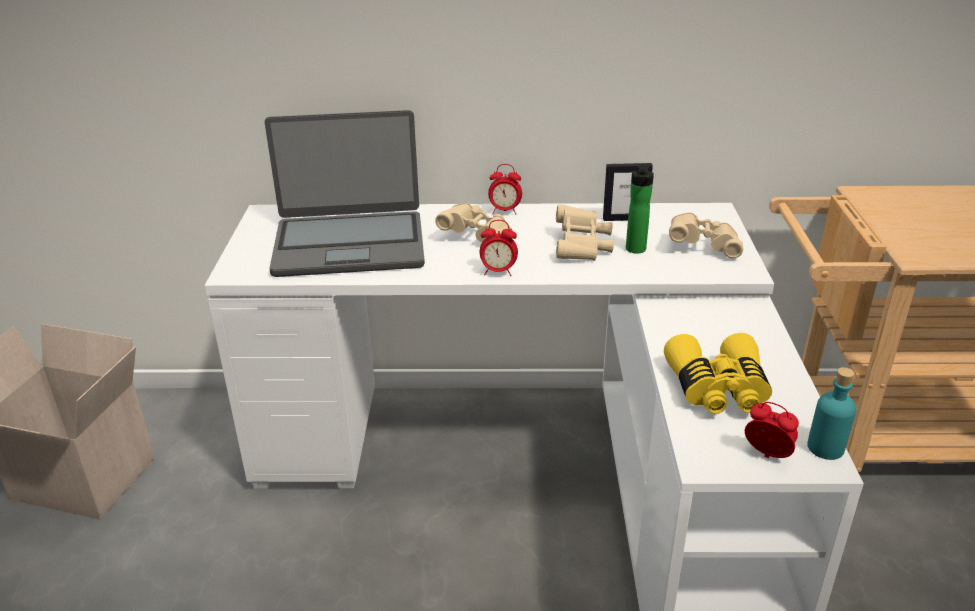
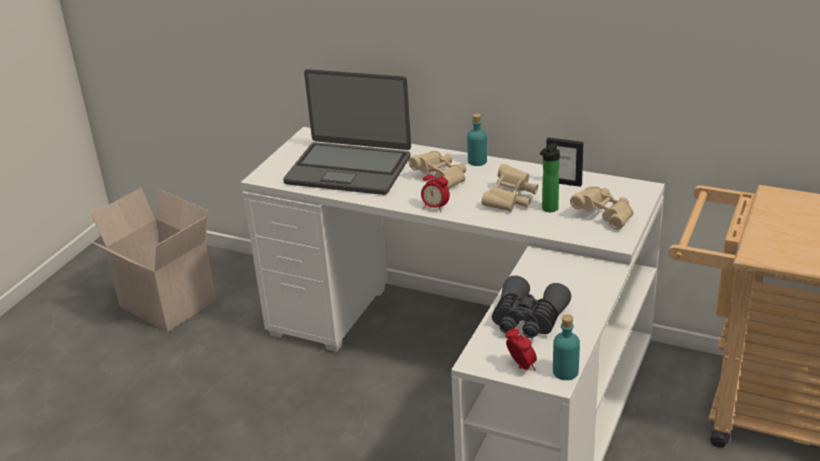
camera: 25 degrees right, 0 degrees up
(504, 211) = (477, 161): alarm clock -> turquoise bottle
(718, 389) = (528, 320): yellow binoculars -> grey binoculars

